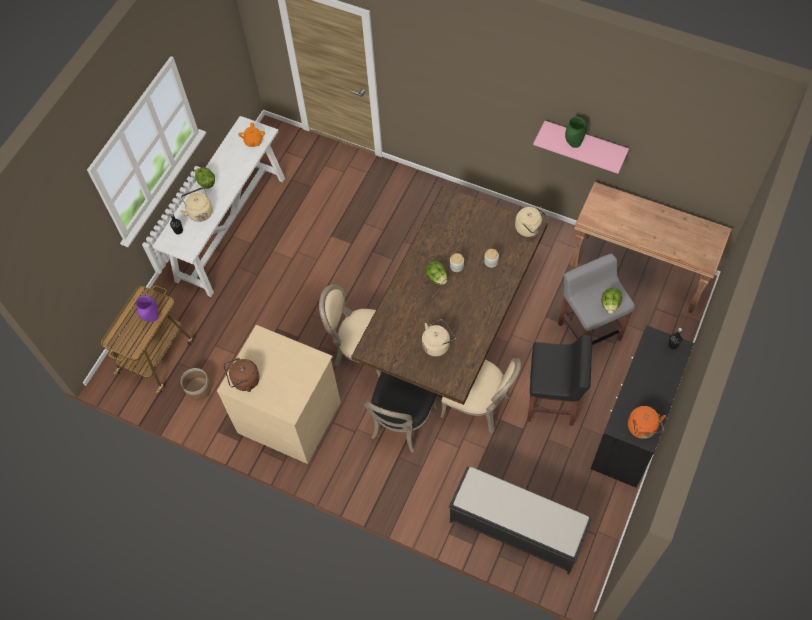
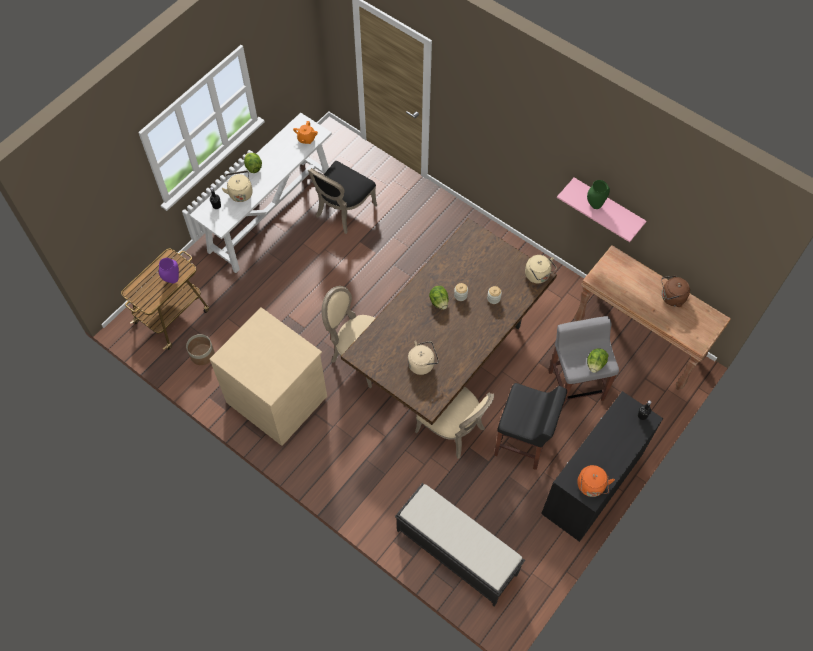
camera: 10 degrees right, 0 degrees up
(244, 381) = (236, 356): brown kettle -> brown kettle (671, 297)
(400, 424) = (376, 429): black chair -> black chair (343, 211)

